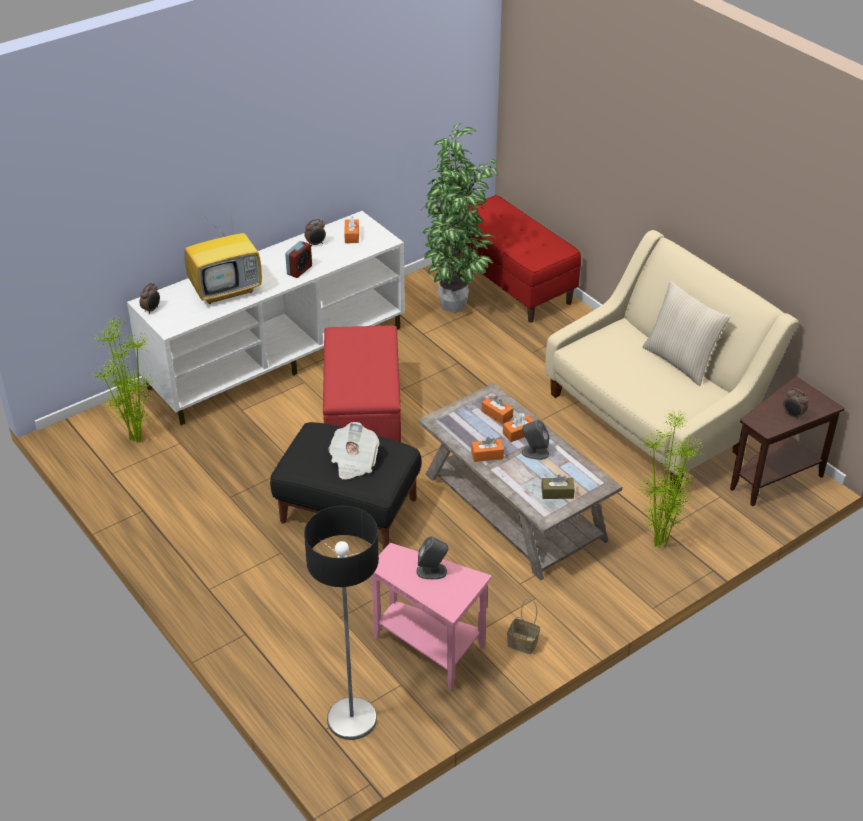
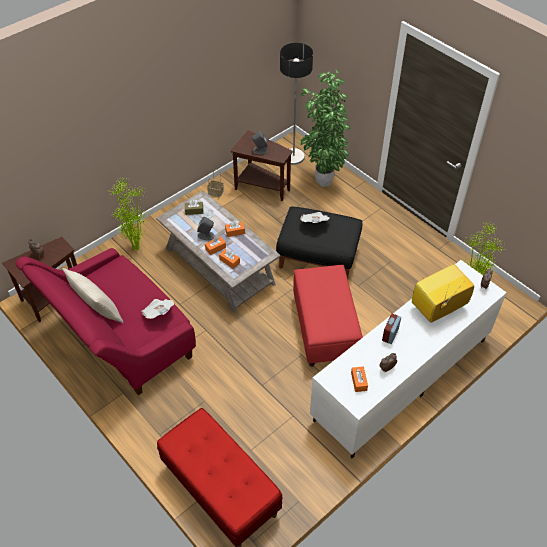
camera: 175 degrees right, 10 degrees up
(430, 649) = (261, 186): pink side table -> brown side table
(456, 307) = (268, 452): potted plant -> potted plant (321, 181)
(596, 355) = (158, 313): none -> newspaper
(654, 418) = (120, 341): beige sofa -> red sofa

